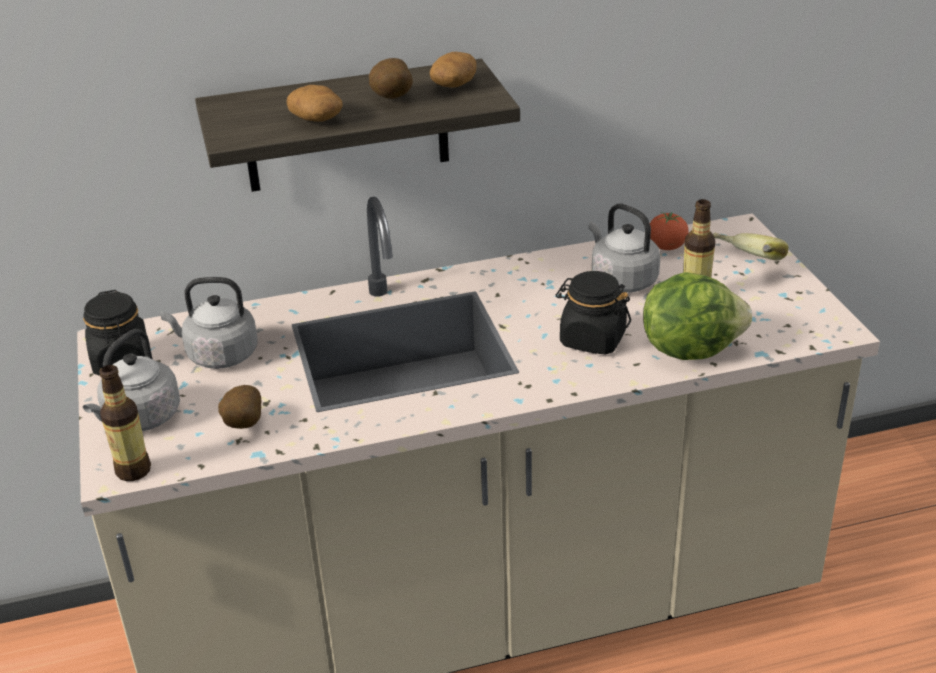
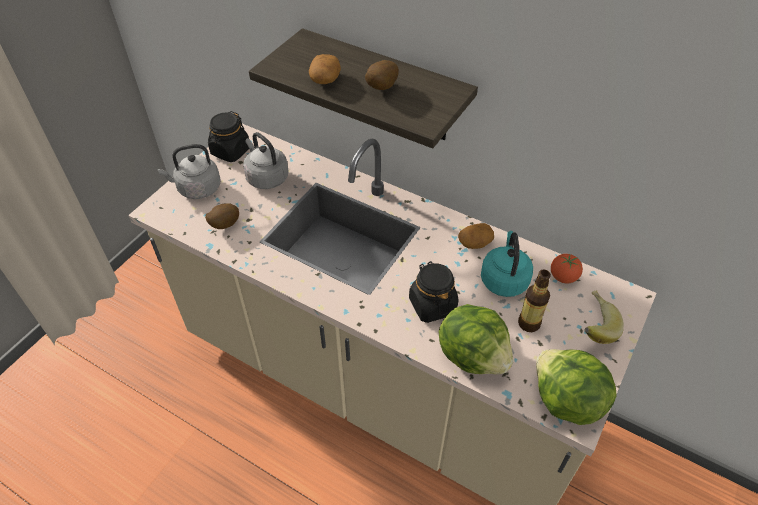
camera: 45 degrees right, 15 degrees up
(133, 471) = (161, 214): bottle -> none
(454, 85) = (427, 98): potato -> potato (475, 243)
(621, 280) = (504, 279): grey kettle -> turquoise kettle
(810, 326) = (566, 401): none -> lettuce

